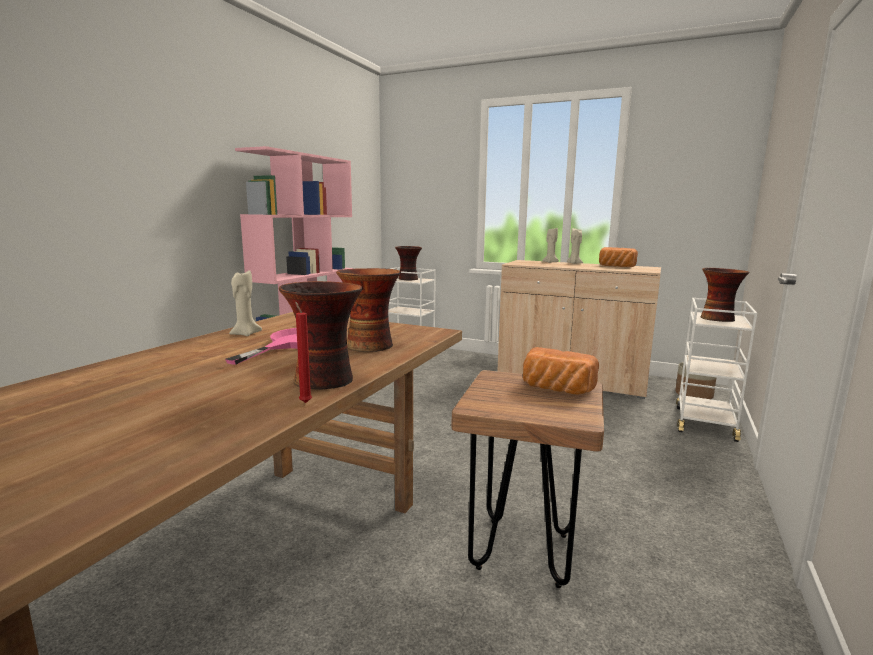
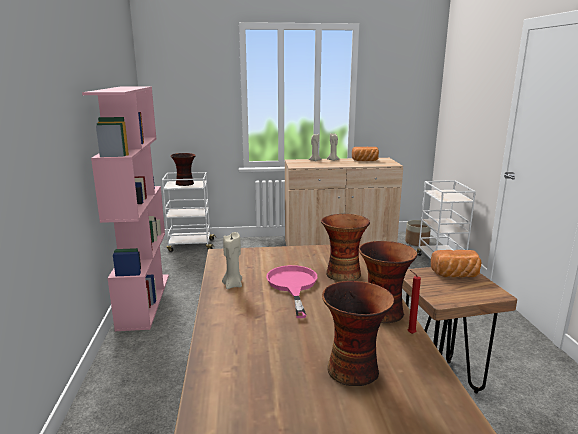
camera: 30 degrees left, 5 degrees up
(718, 319) = (447, 195): vase -> vase (354, 369)

